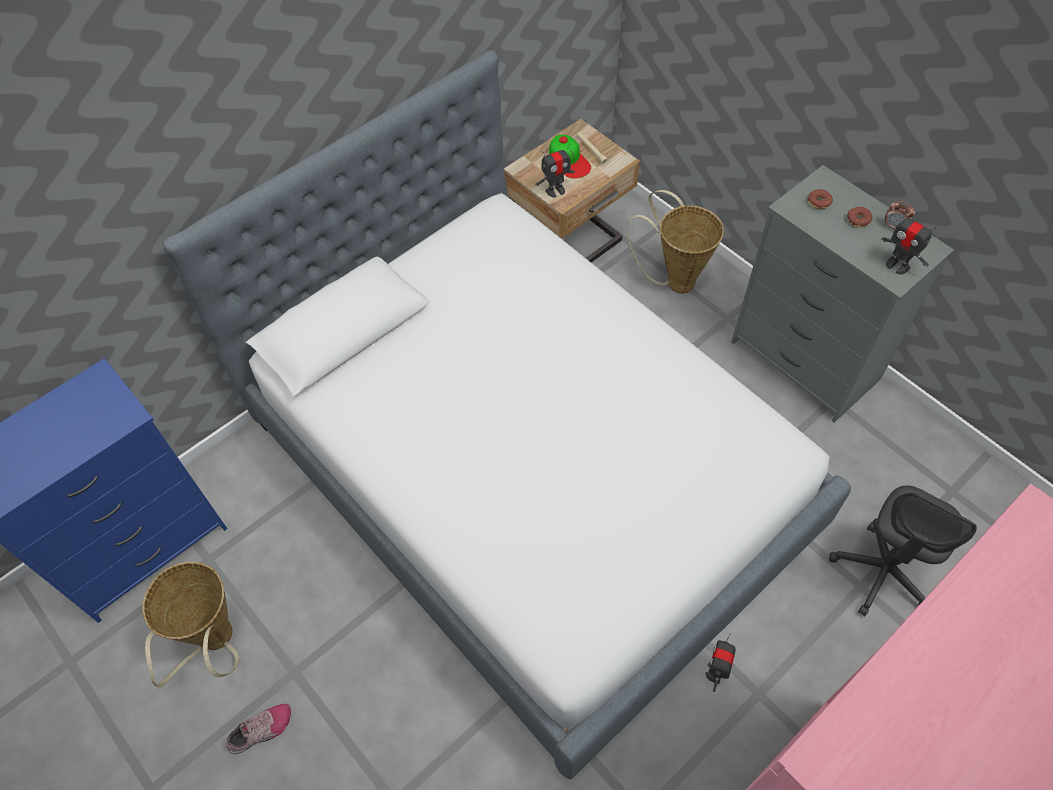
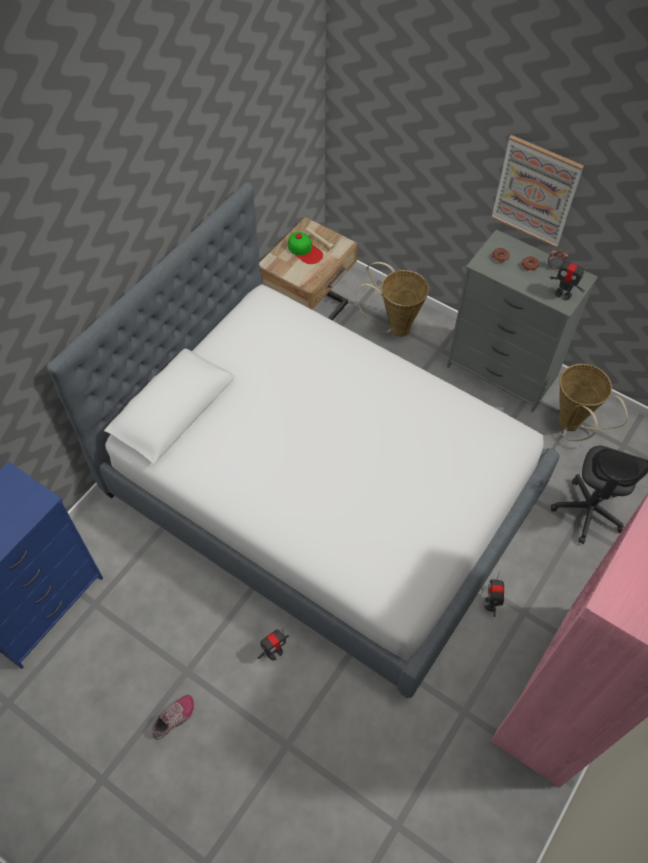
camera: 15 degrees left, 0 degrees up
(215, 643) = (120, 664): basket -> basket (571, 427)
(555, 190) = (301, 275): toy robot -> toy robot (274, 652)
(883, 116) = (535, 191): none -> picture

